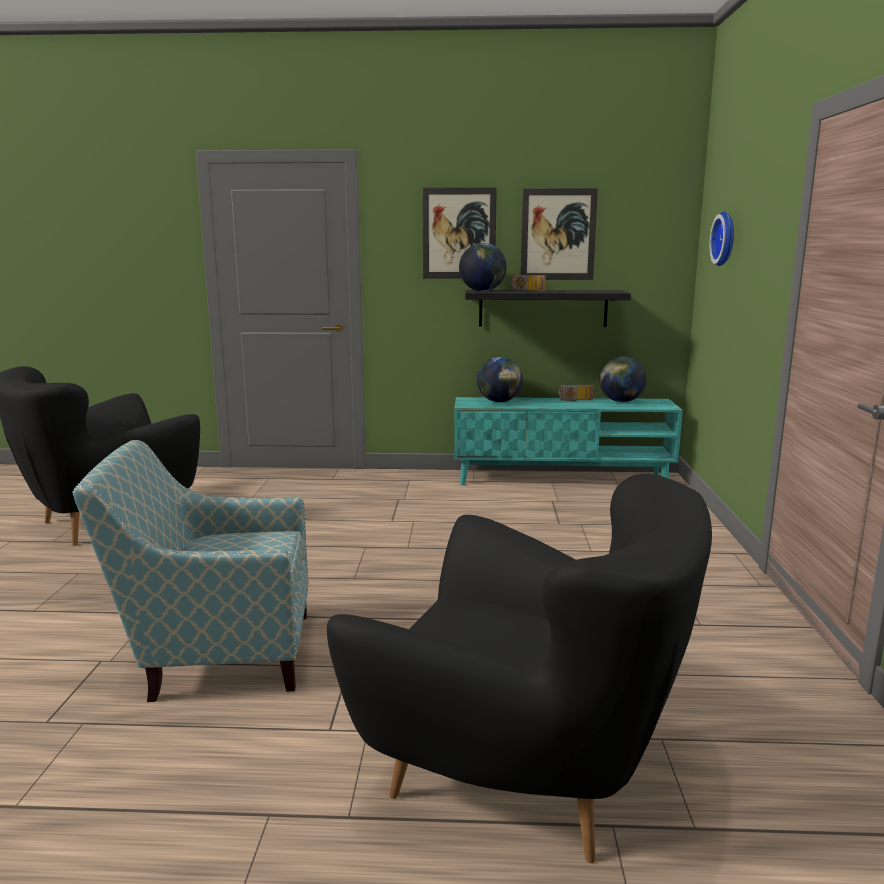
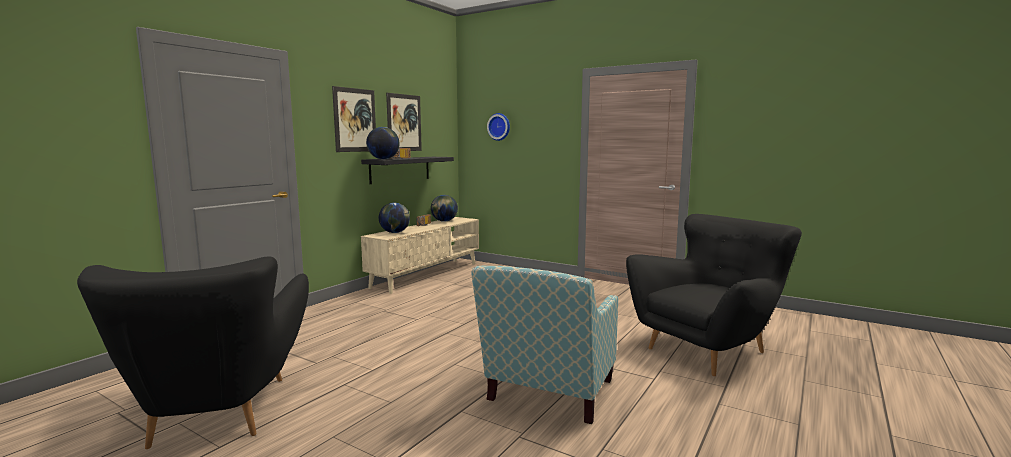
camera: 60 degrees left, 5 degrees down
(562, 479) = (426, 275): turquoise tv stand -> beige tv stand

